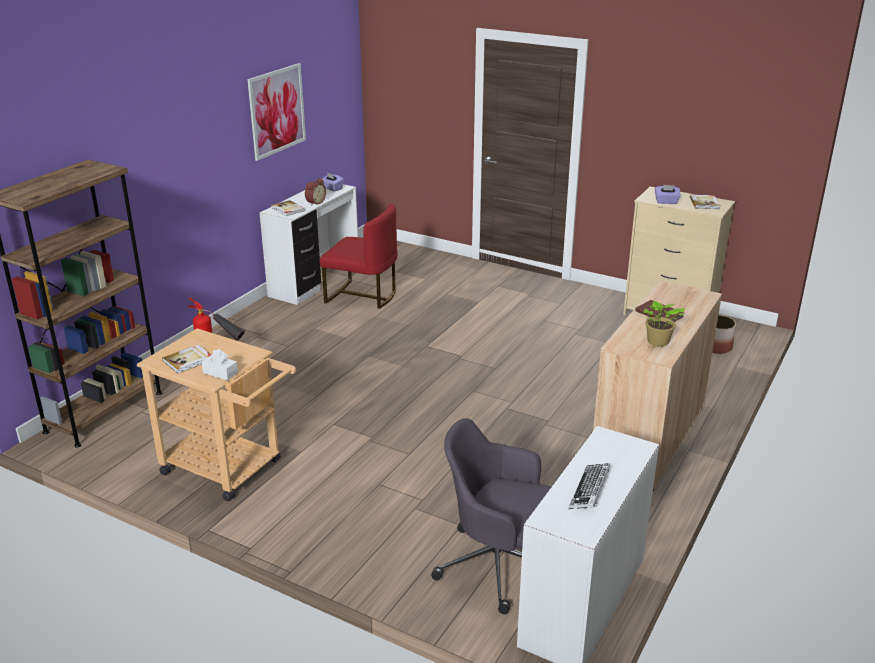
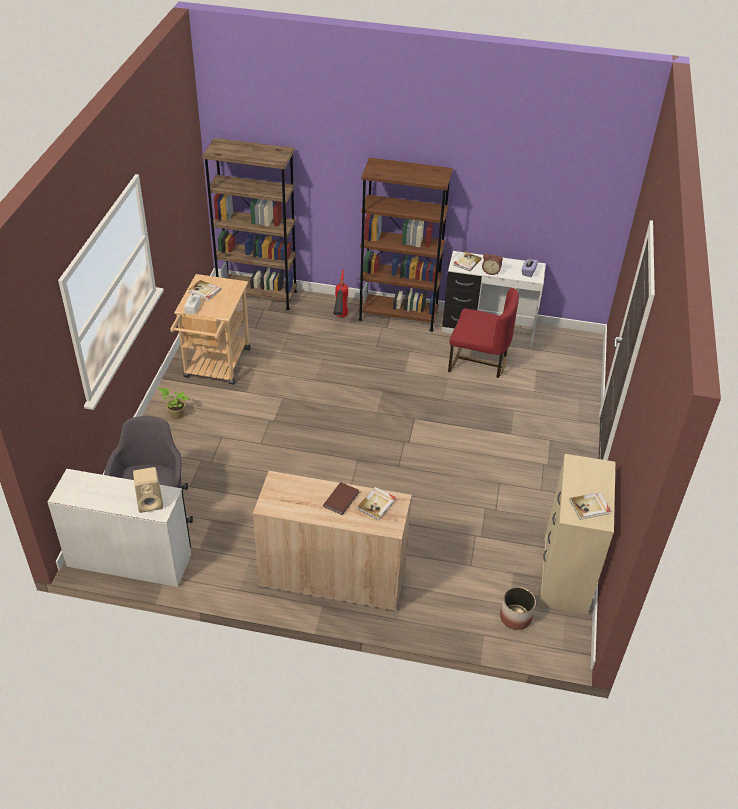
camera: 70 degrees right, 15 degrees up
(246, 323) = (398, 316): none -> brown bookcase
(277, 111) = (499, 186): picture -> none
(362, 296) = (478, 362): red chair -> red chair turned 75 degrees counterclockwise
(589, 490) = (104, 493): keyboard -> none
(619, 452) = (151, 502): none -> beige speaker
(657, 342) = (289, 502): potted plant -> potted plant (175, 414)
(666, 202) = (574, 477): purple tissue box -> none
(670, 297) = (377, 504): none -> book

